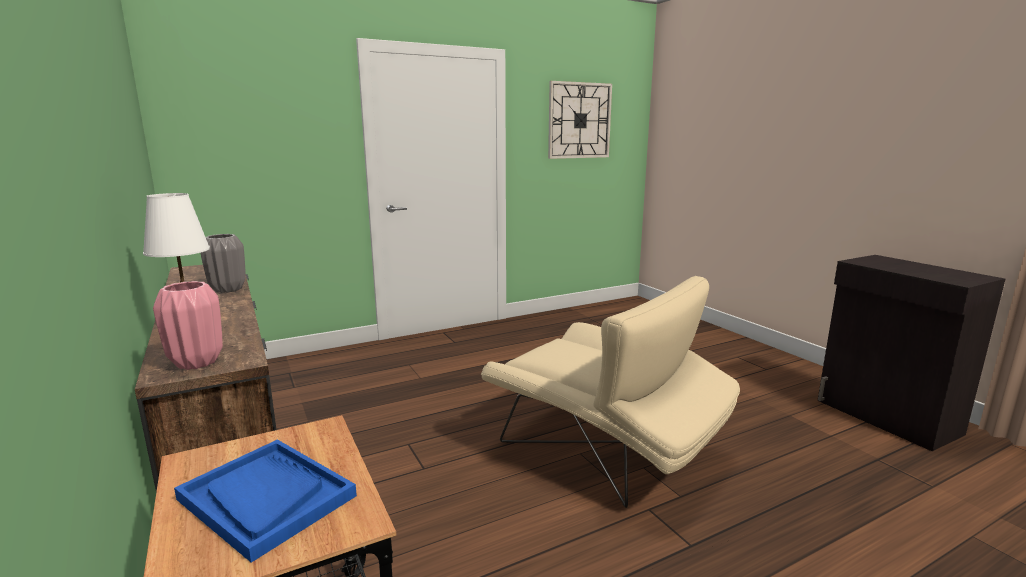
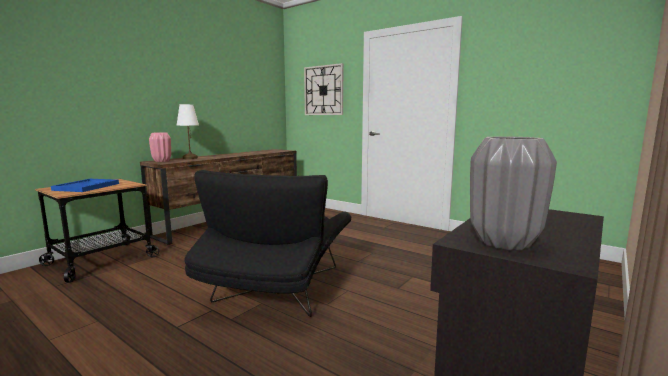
camera: 65 degrees right, 5 degrees down
(228, 289) = (249, 154): grey vase -> grey vase (504, 242)
(579, 120) = (539, 65): wall clock -> wall clock (323, 90)
(608, 450) = (277, 289): beige armchair -> black armchair

